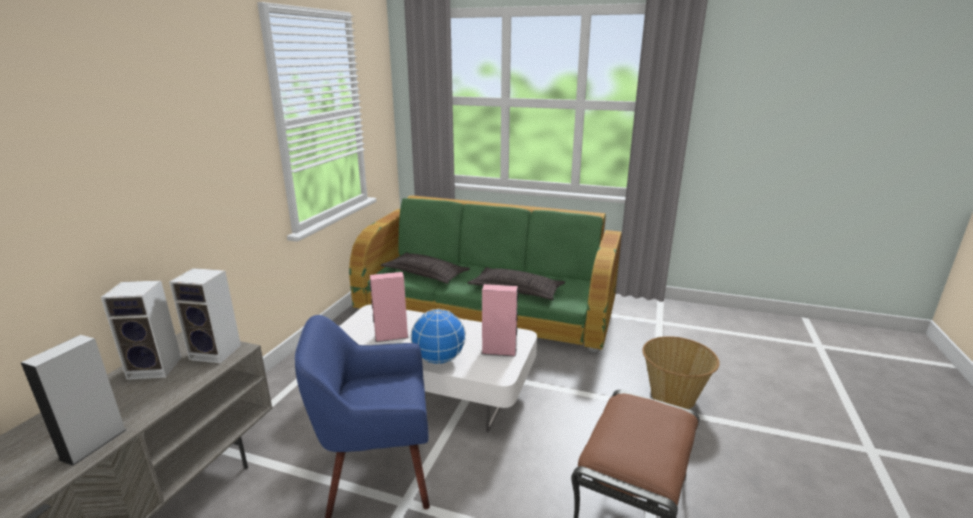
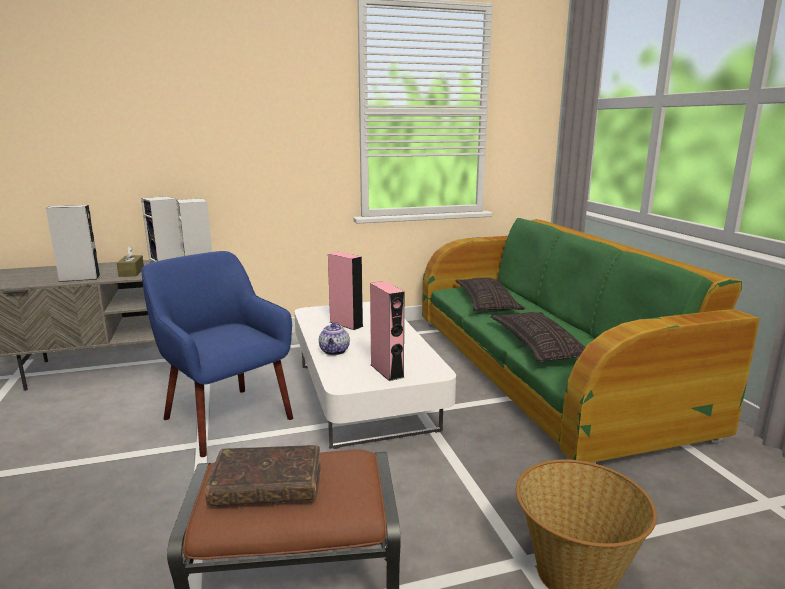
camera: 55 degrees right, 5 degrees down
(143, 398) = (131, 272): none -> brown tissue box
(439, 359) = (334, 351): globe -> teapot
(645, 442) = (267, 486): none -> brown book

